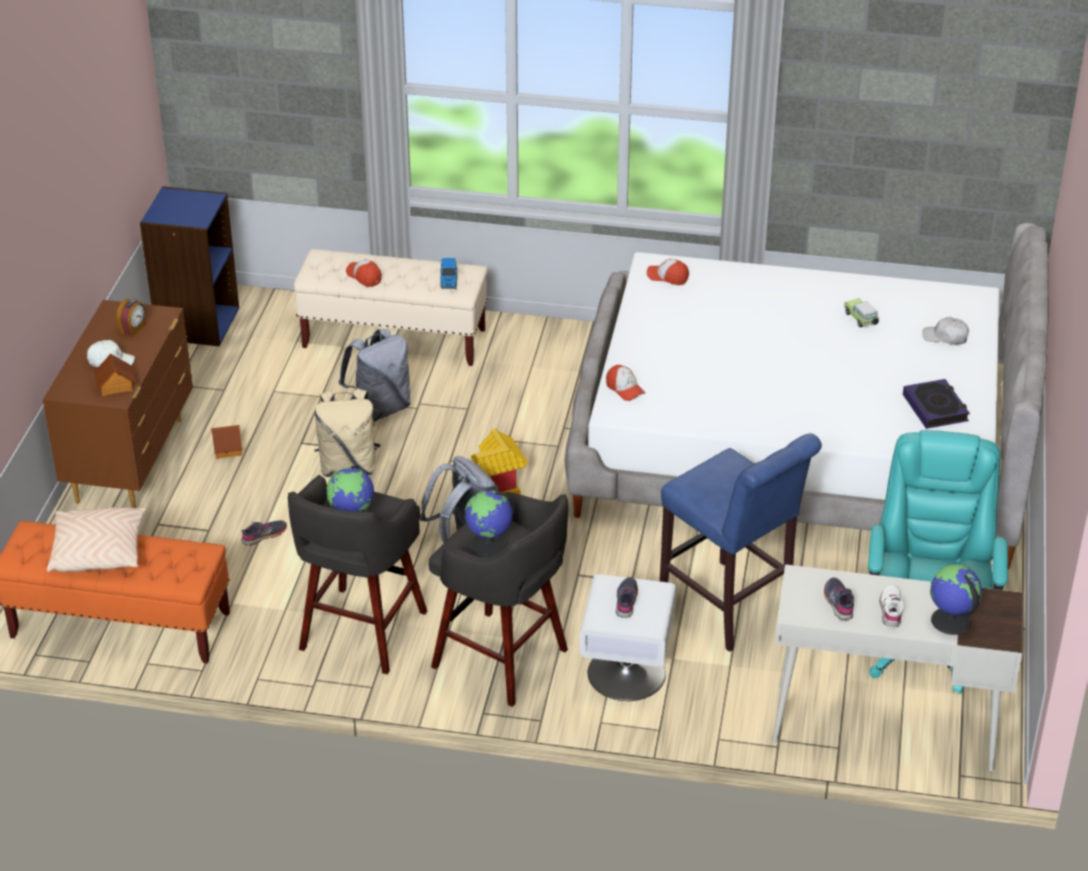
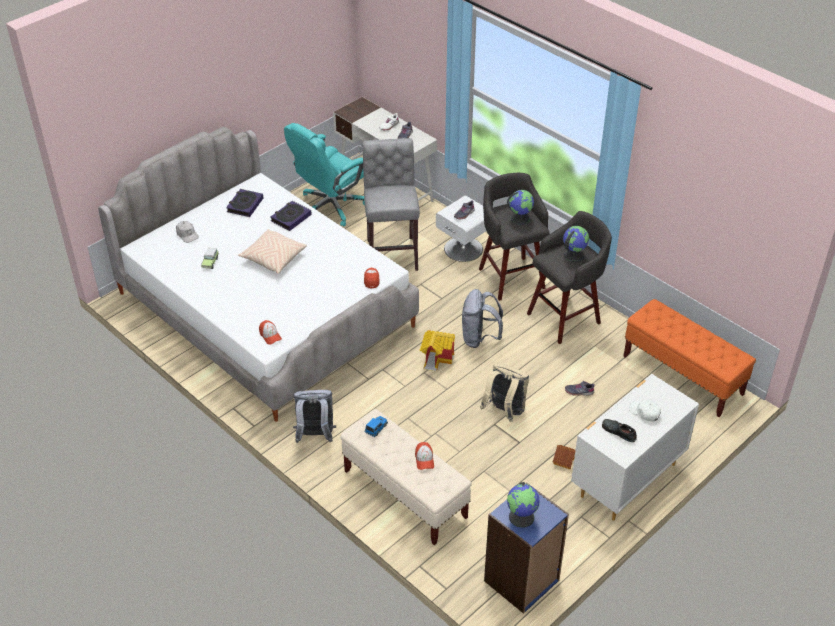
camera: 145 degrees left, 5 degrees up
(99, 552) = (695, 340): beige pillow -> beige pillow (273, 258)
(115, 386) = (650, 392): toy house -> none
(132, 460) = (626, 480): brown dresser -> white dresser
(133, 329) = (618, 432): alarm clock -> black shoe
(380, 409) = (456, 443): grey backpack -> grey backpack (315, 435)
(730, 610) = (392, 253): blue stool -> grey stool
(845, 420) = (291, 218): none -> book
(950, 621) = (373, 114): globe -> globe (522, 517)

